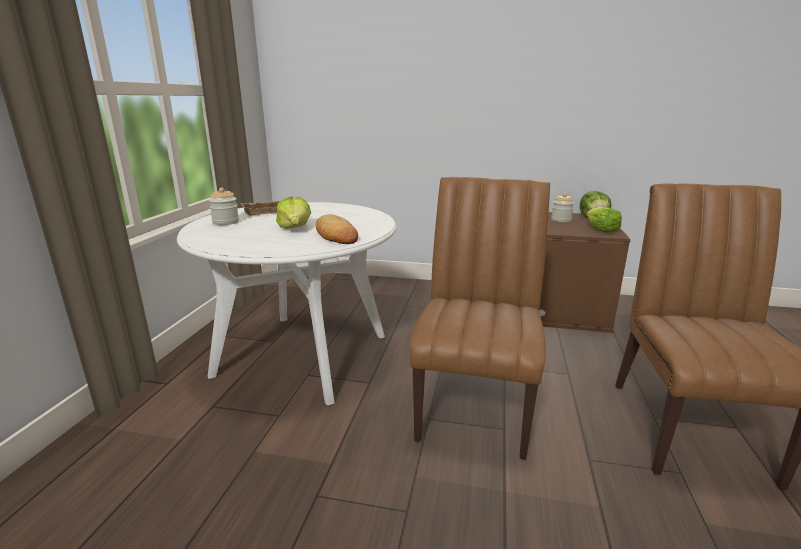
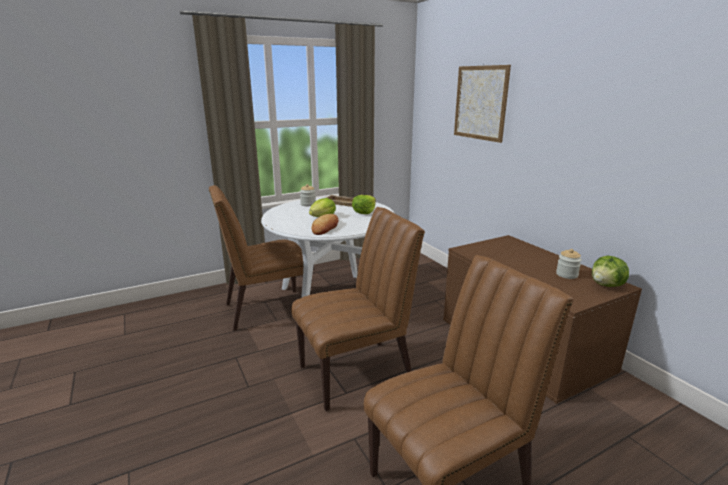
camera: 50 degrees right, 0 degrees up
(238, 412) = (267, 309): none -> brown chair
(389, 62) = (480, 102): none -> picture
(601, 230) = (573, 296): lettuce -> lettuce (364, 212)

